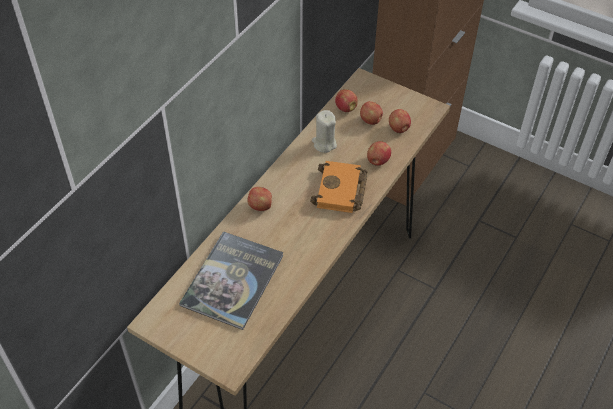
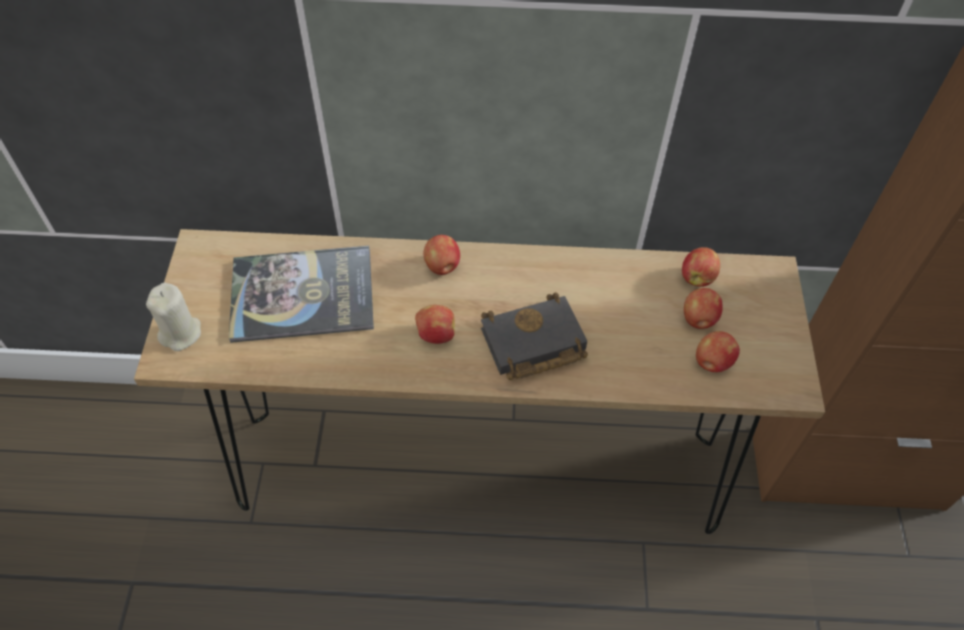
camera: 60 degrees right, 5 degrees up
(324, 144) = (607, 284): beige candle -> beige candle (181, 333)
(341, 192) = (531, 344): orange book -> black book
(377, 161) = (624, 364): apple -> apple (435, 334)

